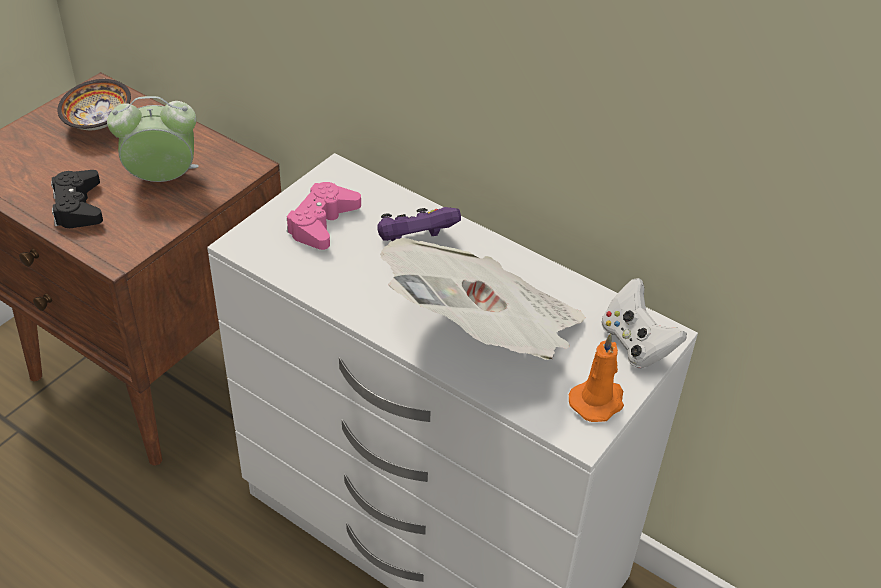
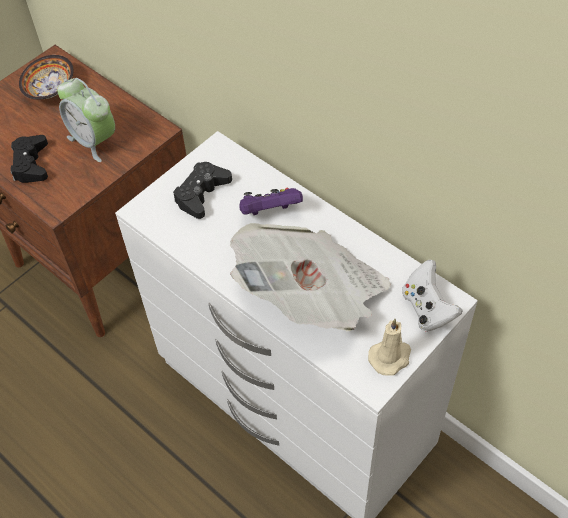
camera: 10 degrees right, 10 degrees up
(163, 179) = (94, 141): alarm clock -> alarm clock turned 135 degrees counterclockwise
(322, 223) = (202, 194): pink game controller -> black game controller
(598, 401) = (390, 357): orange candle -> beige candle

